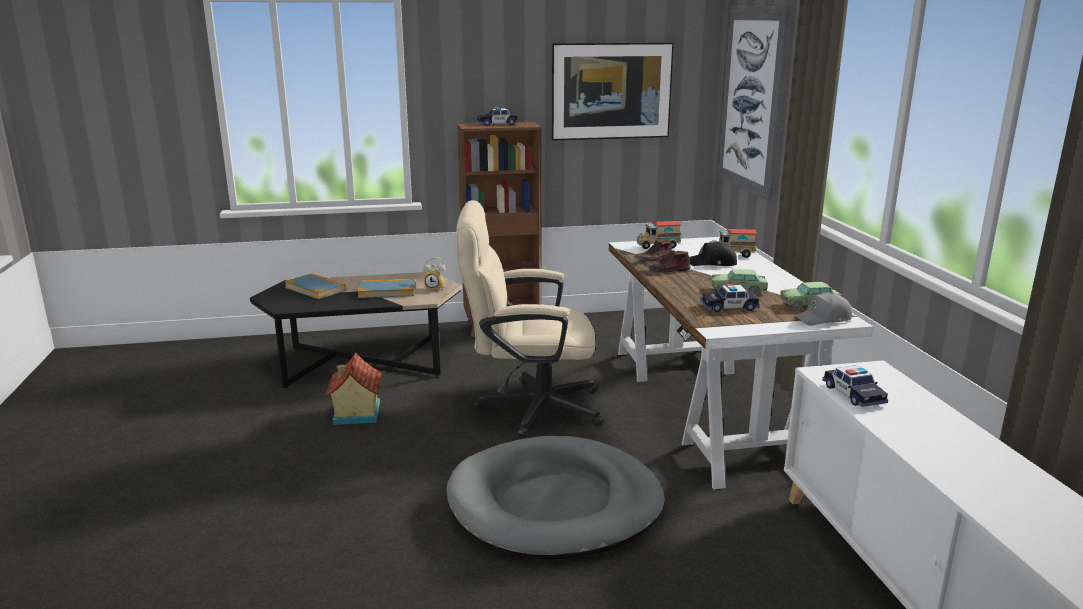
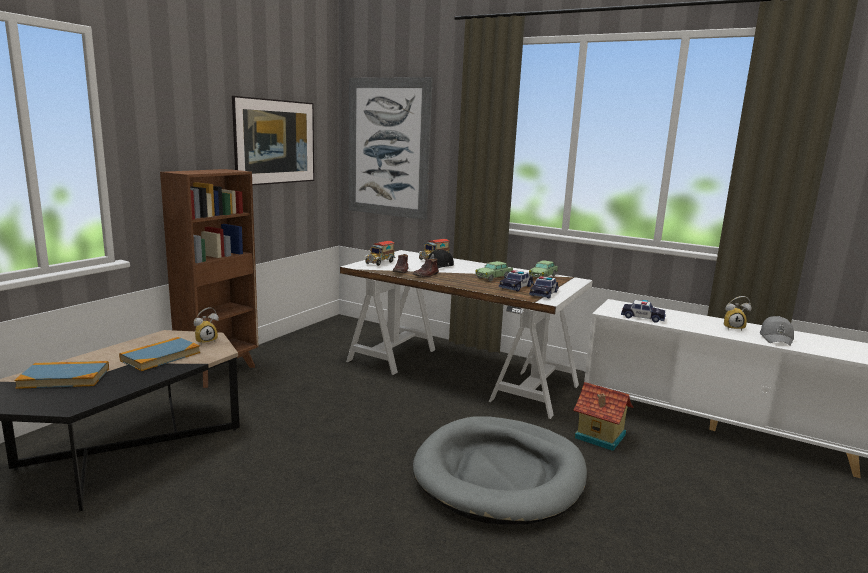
camera: 50 degrees left, 5 degrees down
(355, 414) = (218, 494): toy house -> toy house (600, 437)
(497, 124) = (203, 170): toy car -> toy car (543, 293)
(528, 408) = (358, 421): beige office chair -> none
(823, 319) = (568, 282): grey cap -> grey cap (776, 338)
(965, 454) = (733, 328): none -> alarm clock

